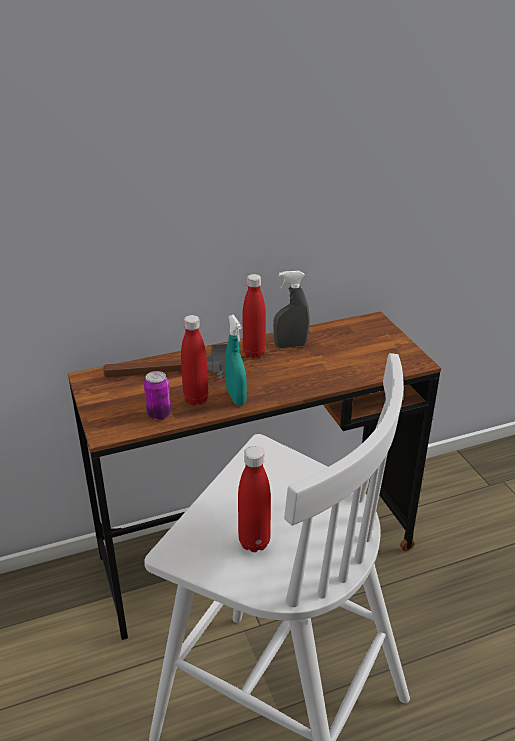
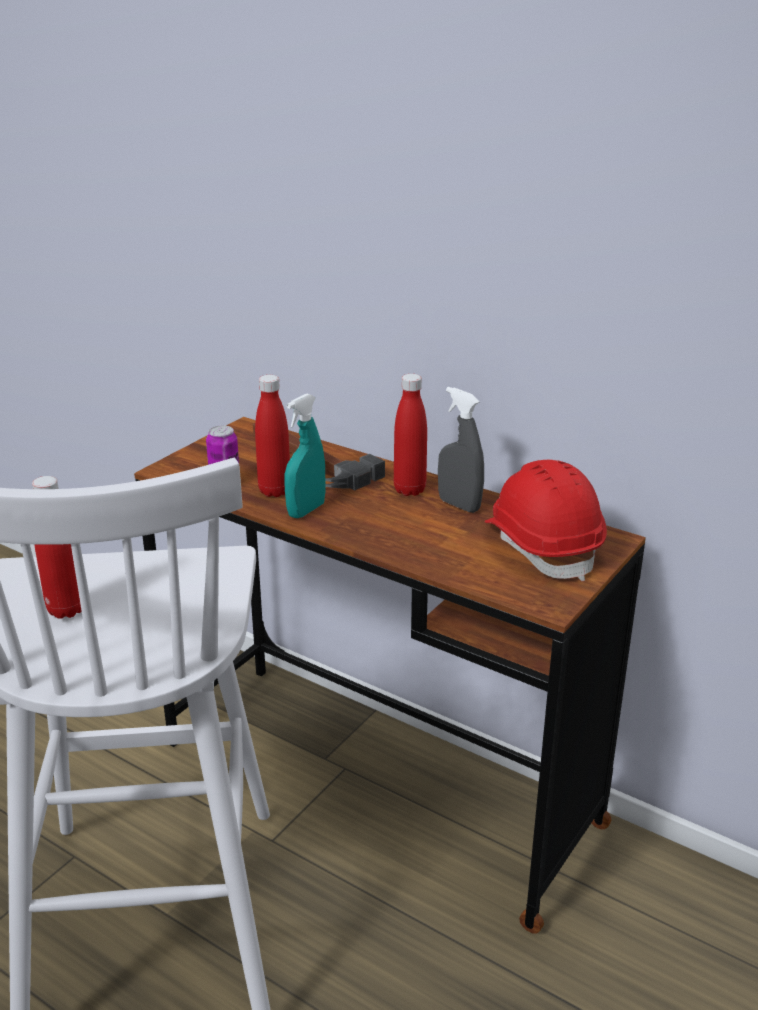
camera: 55 degrees right, 5 degrees down
(361, 340) = (542, 546): none -> red hard hat

